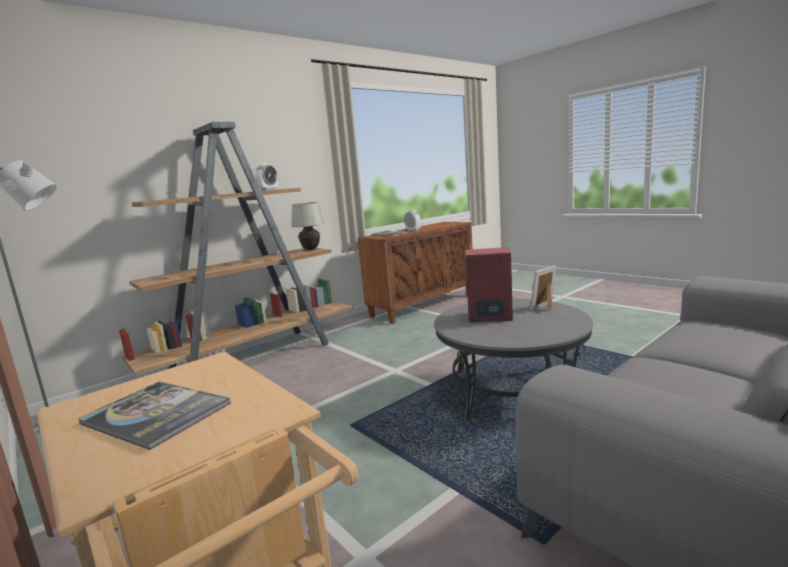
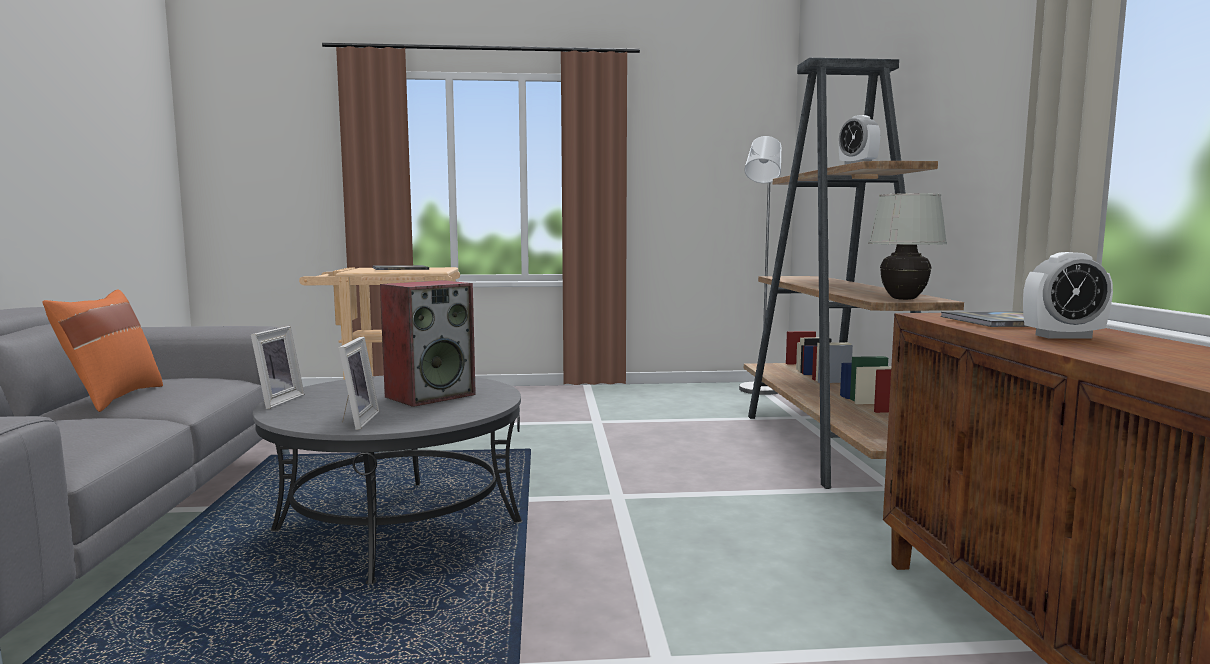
camera: 125 degrees right, 5 degrees down
(575, 331) = (275, 401): none -> picture frame
(704, 378) = (112, 398): none -> orange pillow

